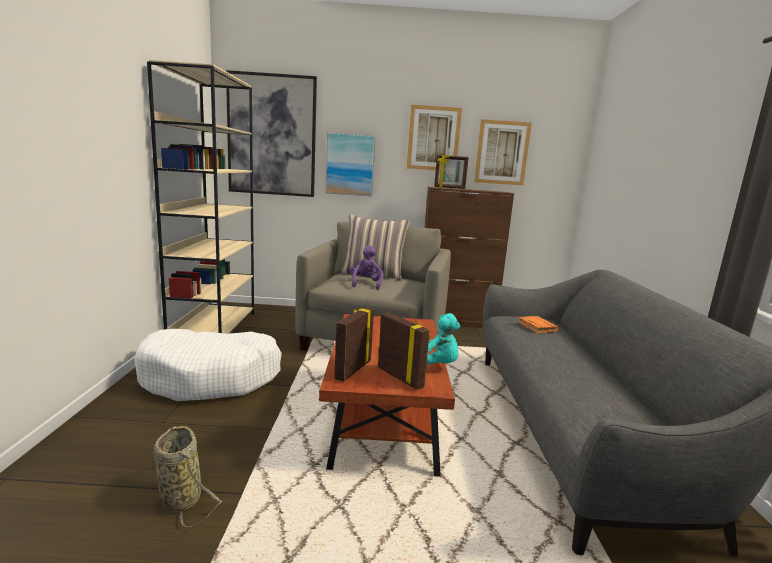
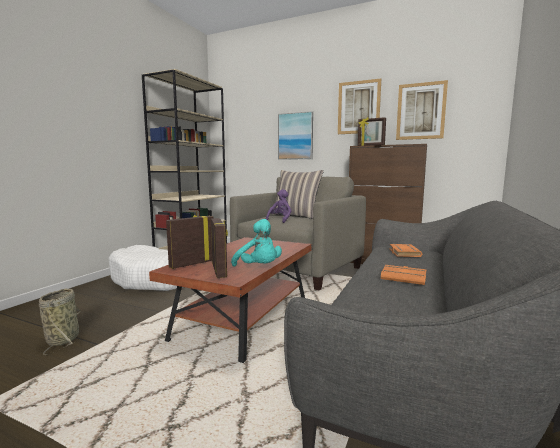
camera: 25 degrees right, 5 degrees down
(272, 135) = (243, 122): picture -> none
(577, 363) = (404, 278): none -> orange book

